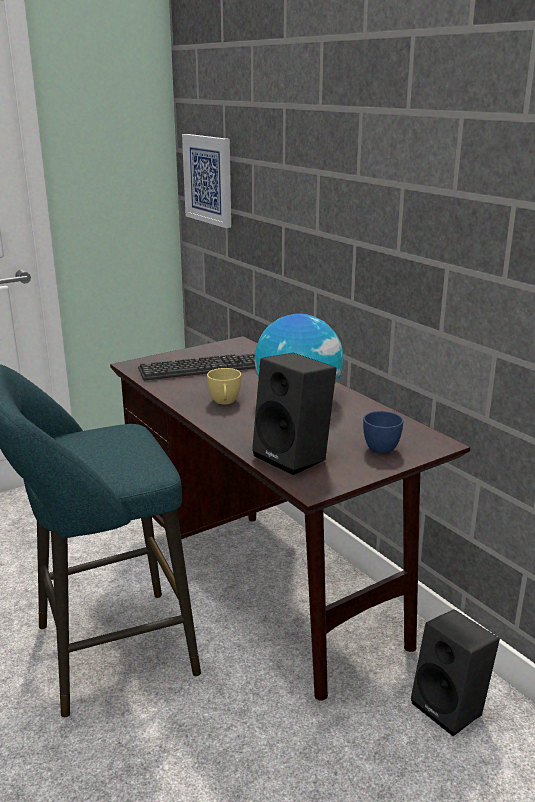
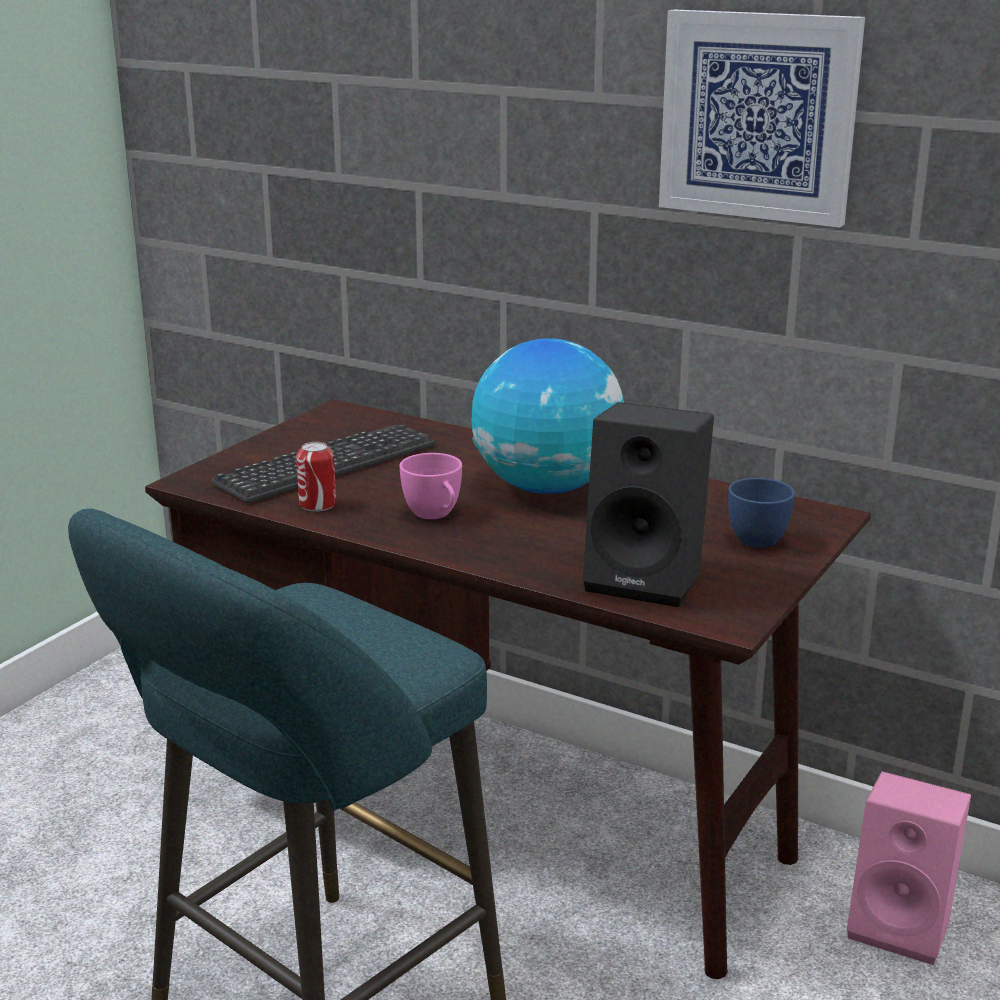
camera: 25 degrees left, 0 degrees up
(175, 386) = (317, 504): none -> can
(209, 179) = (219, 116): picture -> picture (758, 116)
(224, 402) = (435, 515): yellow cup -> pink cup
(451, 707) = (902, 926): black speaker -> pink speaker

